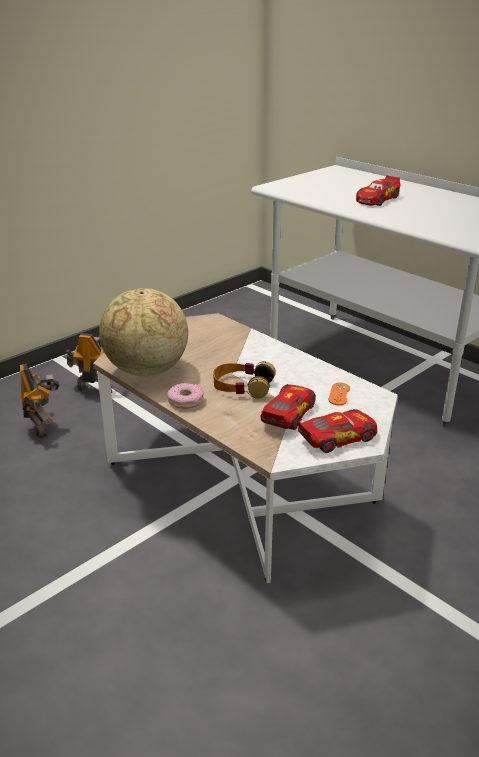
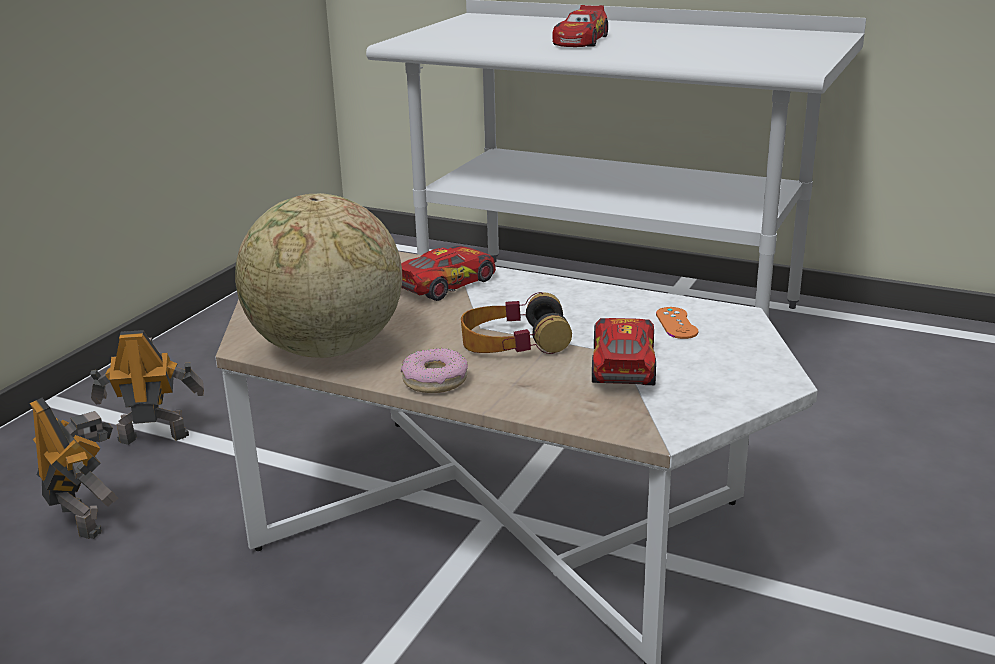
camera: 20 degrees left, 5 degrees down
(338, 438) = (730, 382): toy car -> toy car (445, 284)

